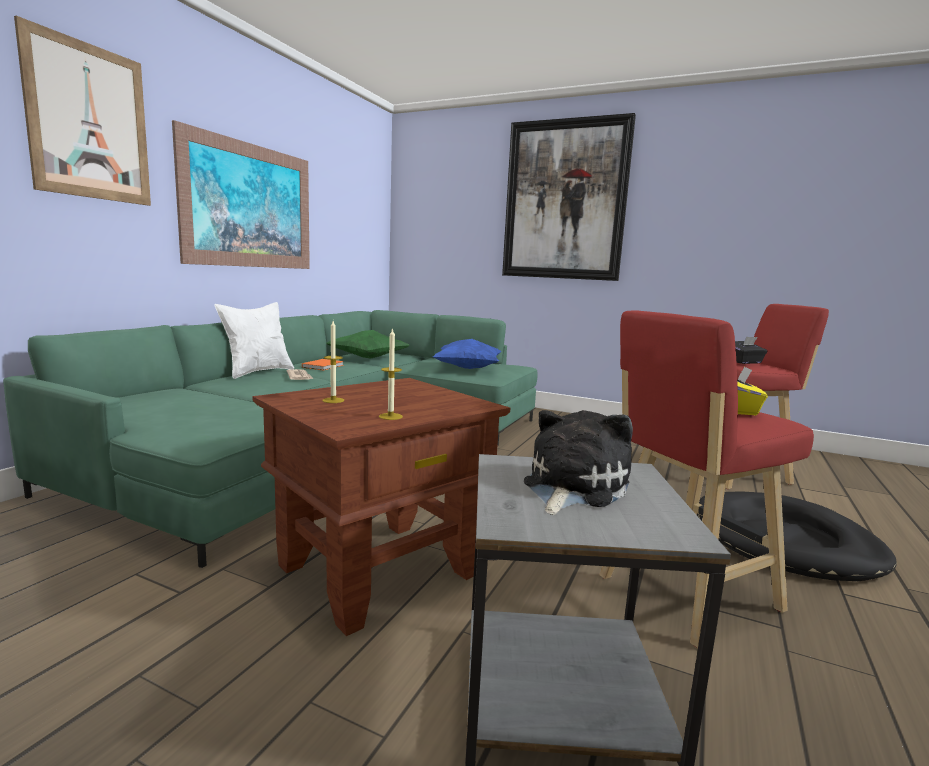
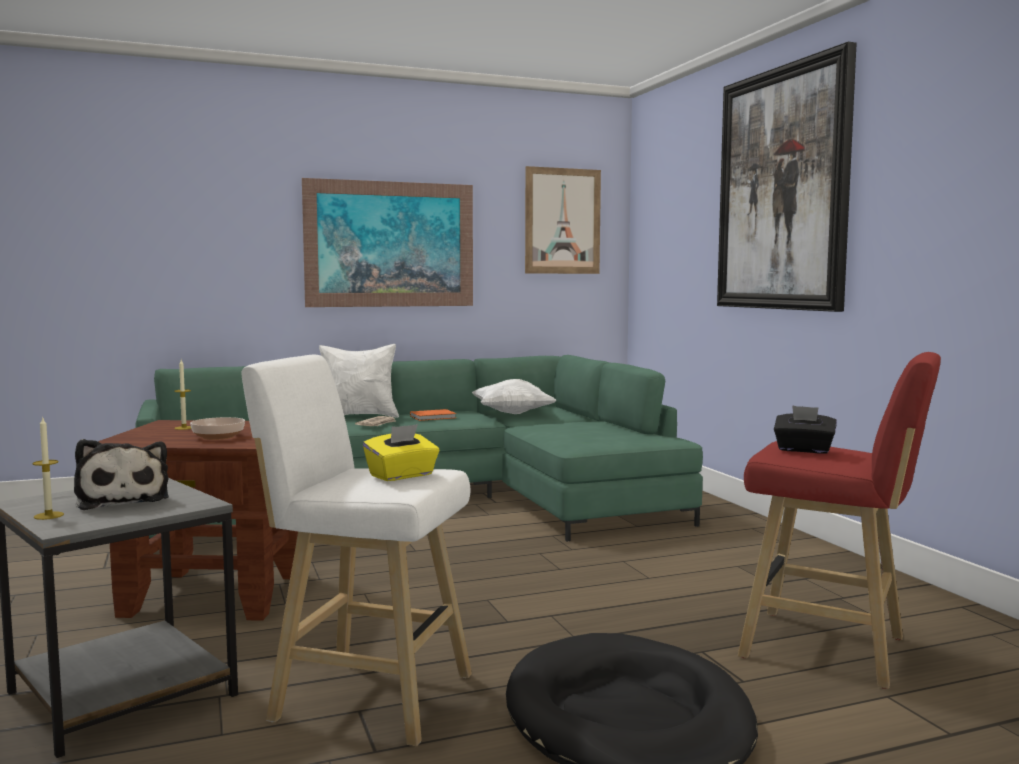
camera: 45 degrees right, 5 degrees down
(89, 122) = (225, 196): picture -> picture (562, 221)
(367, 358) = (512, 413): green pillow -> white pillow
(390, 416) = (165, 441): candle -> candle (48, 515)
(416, 404) = (217, 437): none -> bowl
(467, 369) = (579, 434): blue pillow -> none
(571, 487) = (122, 499): plush toy -> plush toy turned 75 degrees clockwise
(682, 595) = (365, 696): red stool -> white stool

